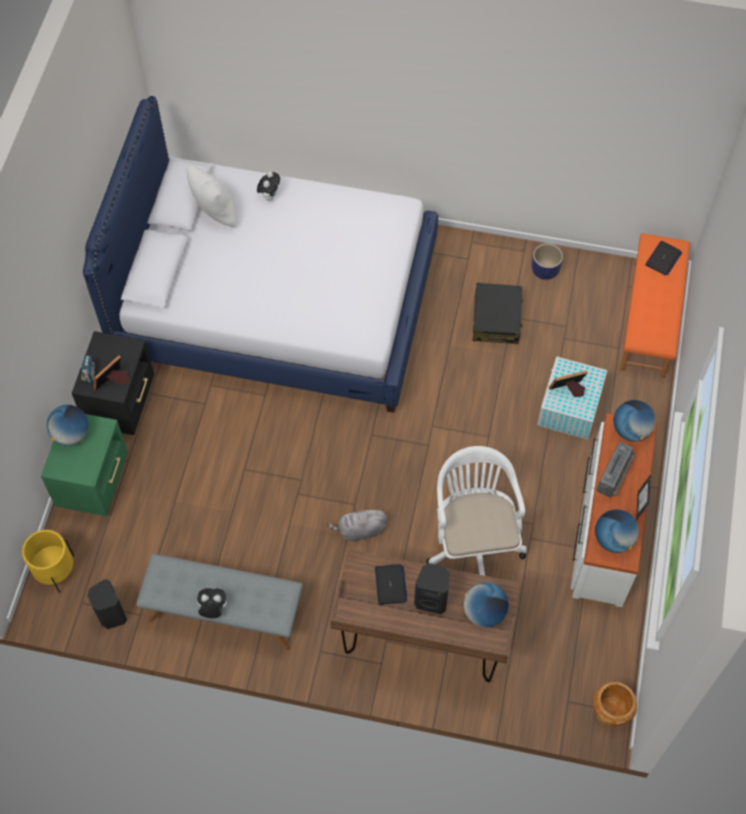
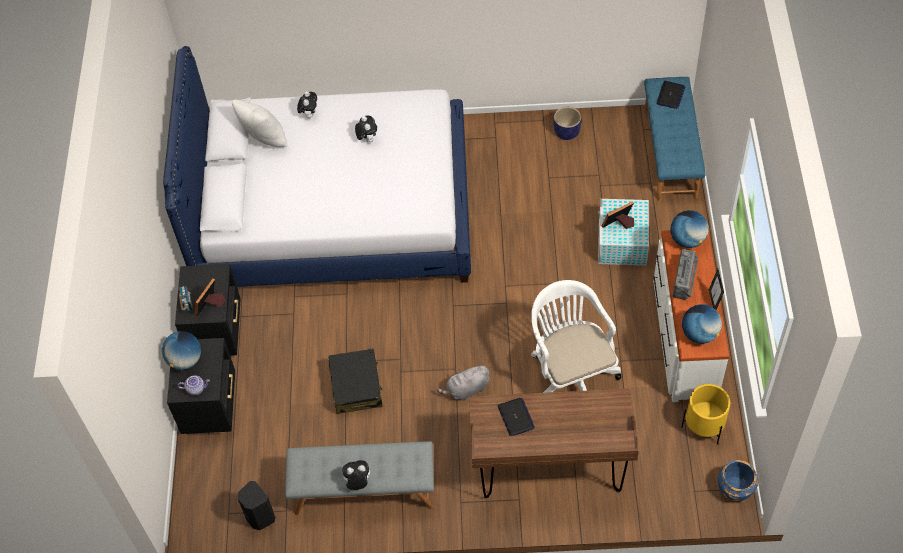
camera: 10 degrees left, 5 degrees down
(55, 571) = (196, 491): yellow planter -> yellow planter (704, 426)
(74, 468) = (196, 388): none -> teapot
(95, 481) = (211, 404): green nightstand -> black nightstand
(322, 237) = (367, 139): none -> plush toy
(431, 599) = (556, 421): black speaker -> none
(484, 612) = (605, 421): globe -> none
(496, 319) = (536, 183): black suitcase -> black suitcase (356, 386)
(611, 710) = (735, 489): brown planter -> blue planter
(650, 319) = (671, 153): orange bench -> blue bench

